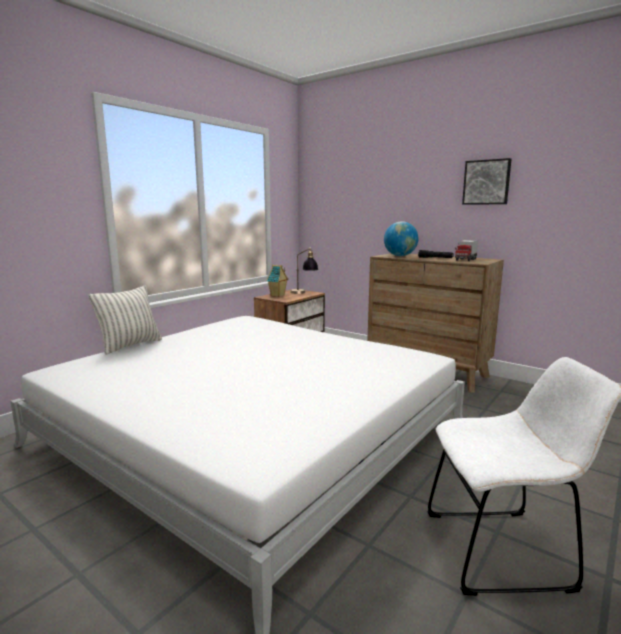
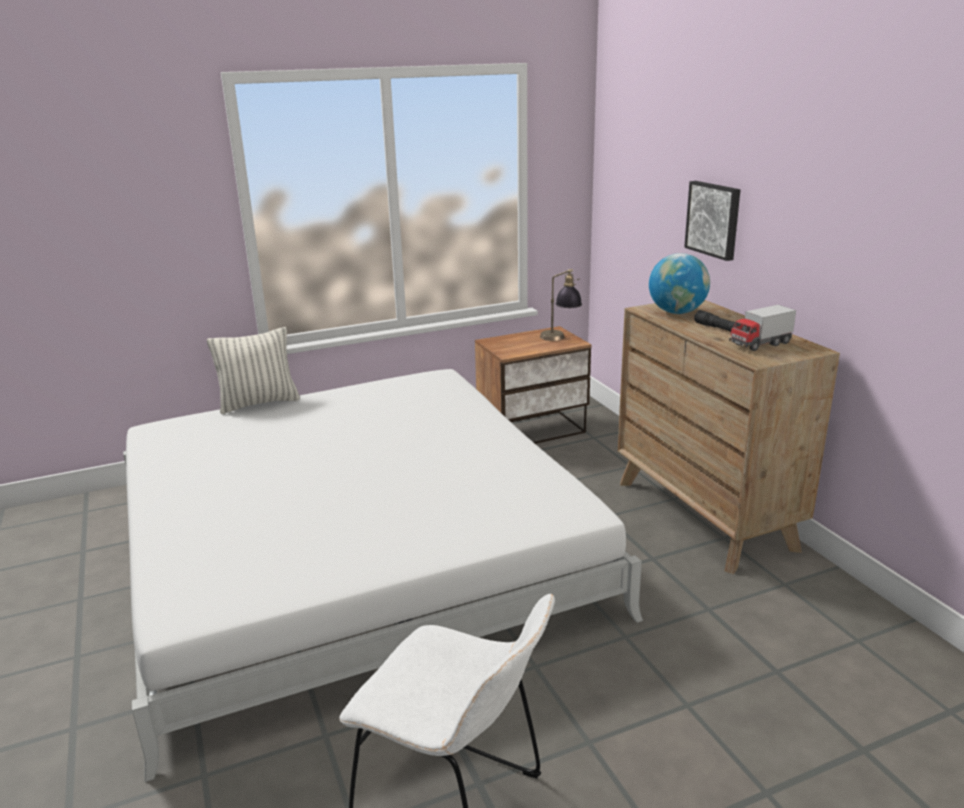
camera: 30 degrees right, 10 degrees up
(278, 295) = (512, 341): toy house -> none
(486, 182) = (833, 199): picture -> picture (714, 219)

